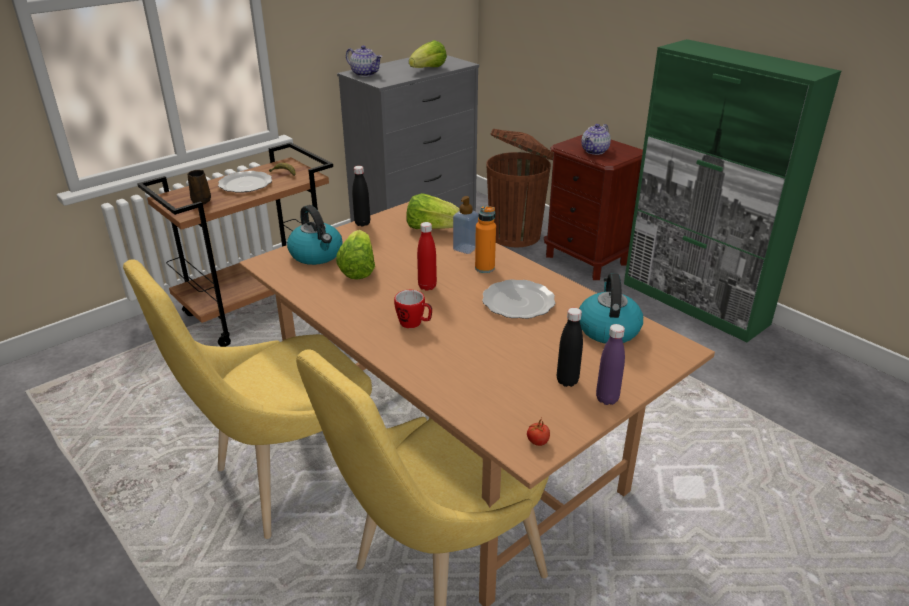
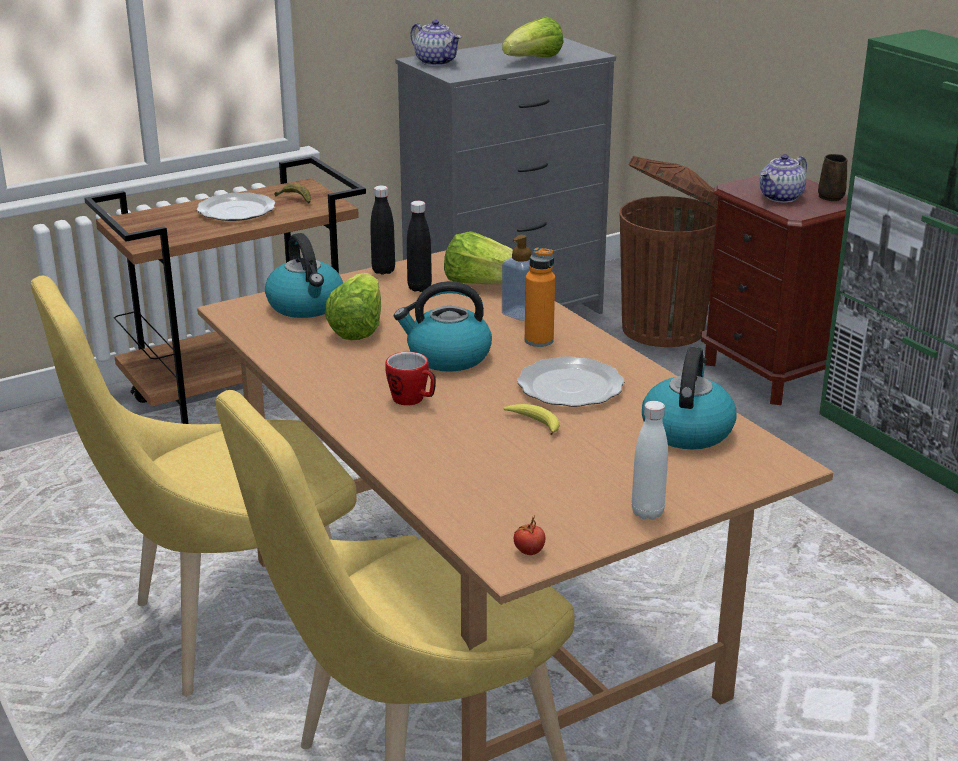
camera: 10 degrees right, 5 degrees down
(202, 201) = (169, 228): brown mug -> brown mug (830, 196)
(427, 286) = (447, 357): red bottle -> kettle
(504, 333) = (534, 423): none -> banana
(567, 381) = (600, 487): black bottle -> black bottle (419, 288)
(607, 399) = (647, 512): purple bottle -> white bottle

